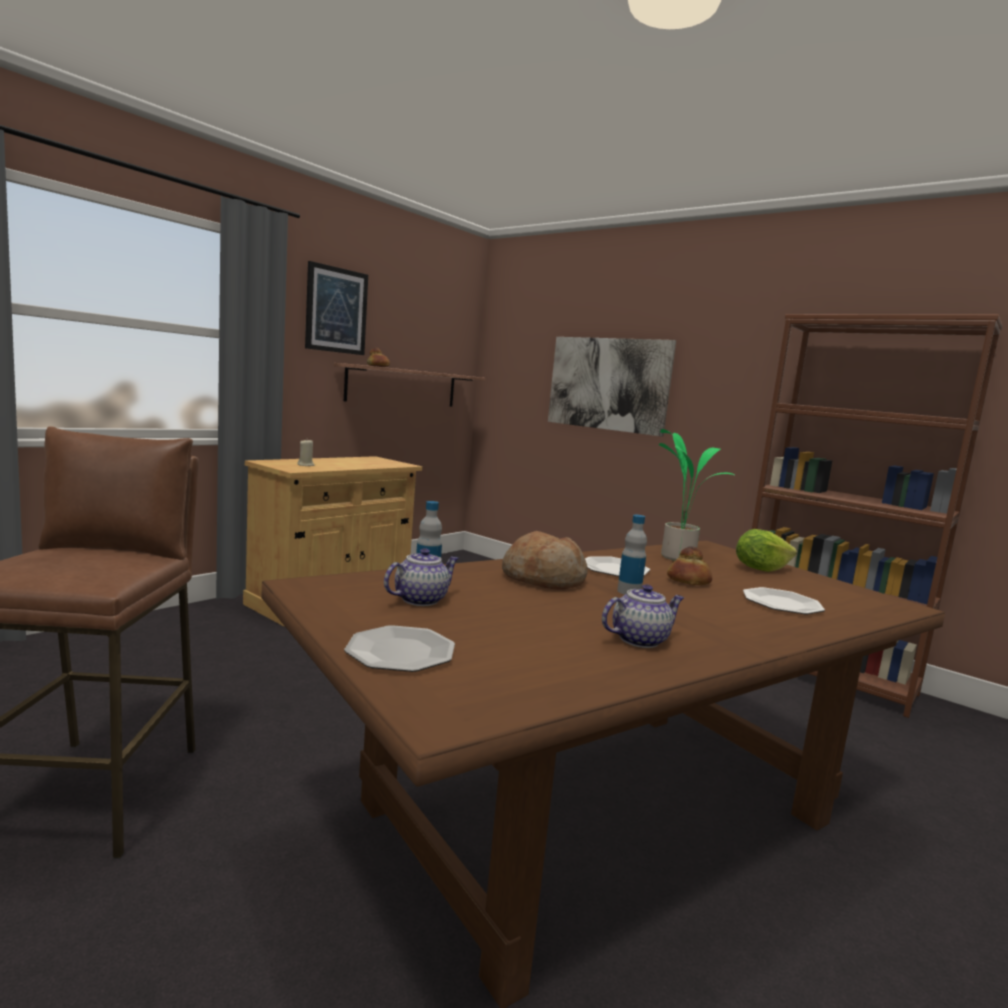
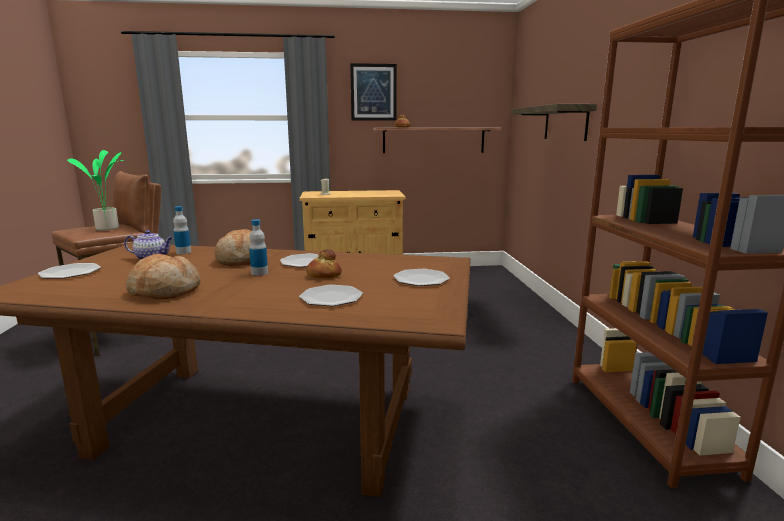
camera: 45 degrees right, 5 degrees up
(608, 384) = (565, 123): picture -> shelf
(640, 639) = (165, 291): teapot -> bread
(677, 557) = (384, 263): potted plant -> potted plant (109, 228)
(760, 569) = (421, 279): lettuce -> plate

